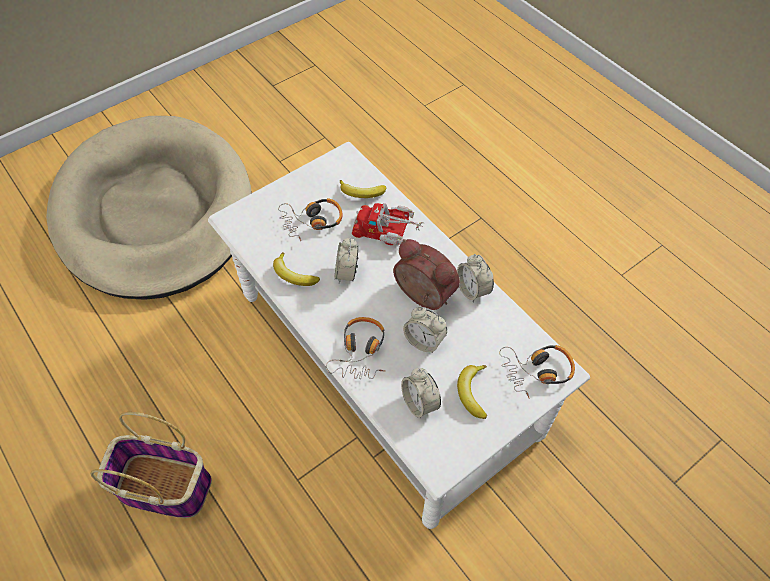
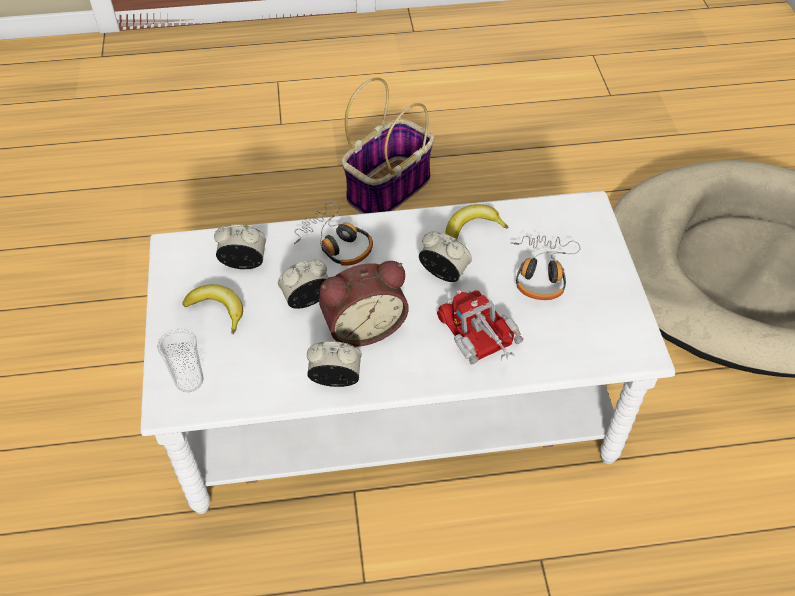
camera: 120 degrees right, 5 degrees down
(361, 193) = (562, 340): banana -> none
(388, 231) = (481, 339): toy truck -> toy truck turned 75 degrees counterclockwise
(537, 371) = (189, 380): headphones -> cup

